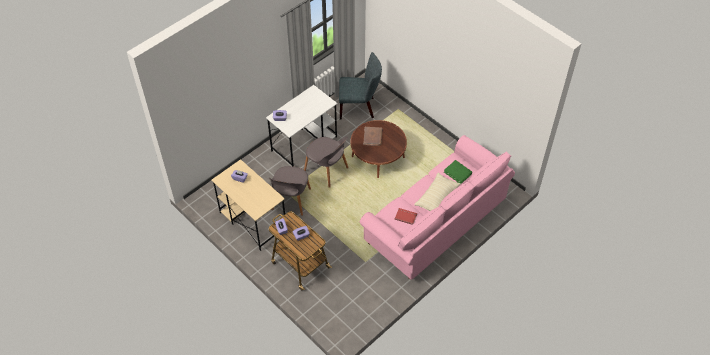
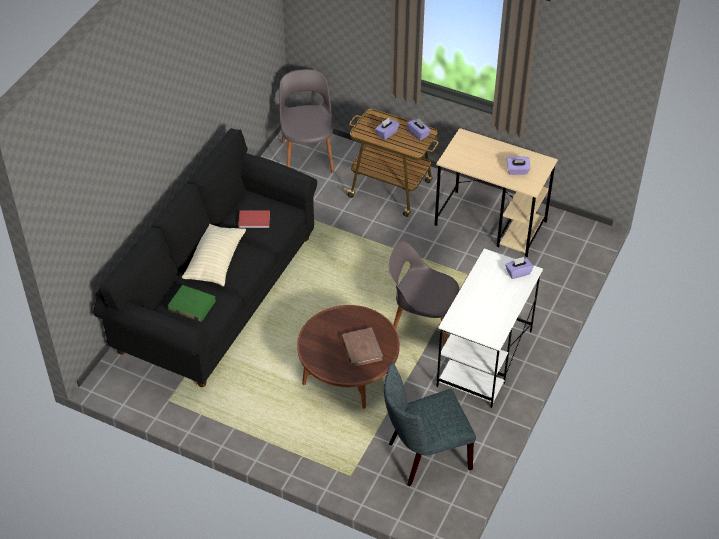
camera: 160 degrees right, 5 degrees down
(291, 200) = (453, 265): grey chair -> grey chair (307, 155)
(434, 222) = (217, 294): pink sofa -> black sofa

